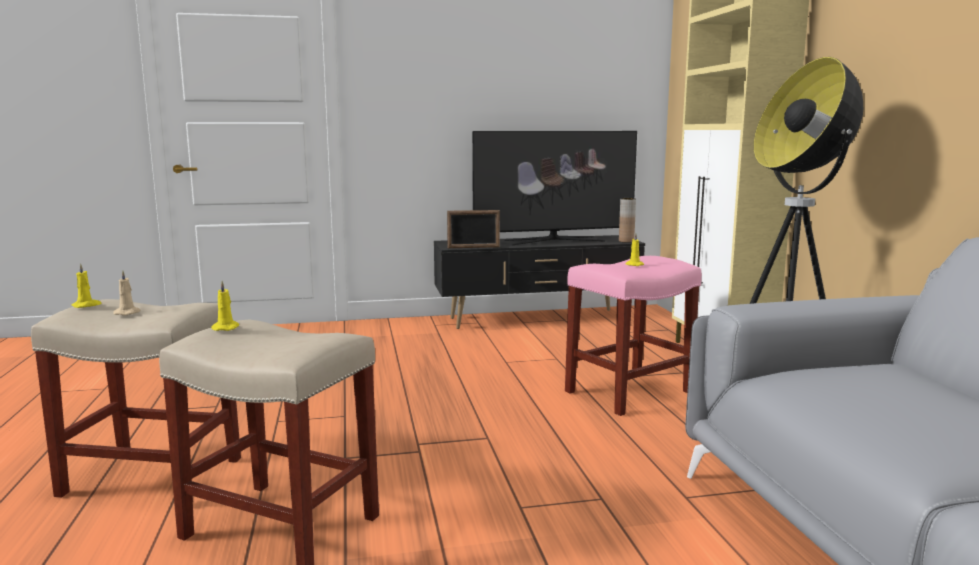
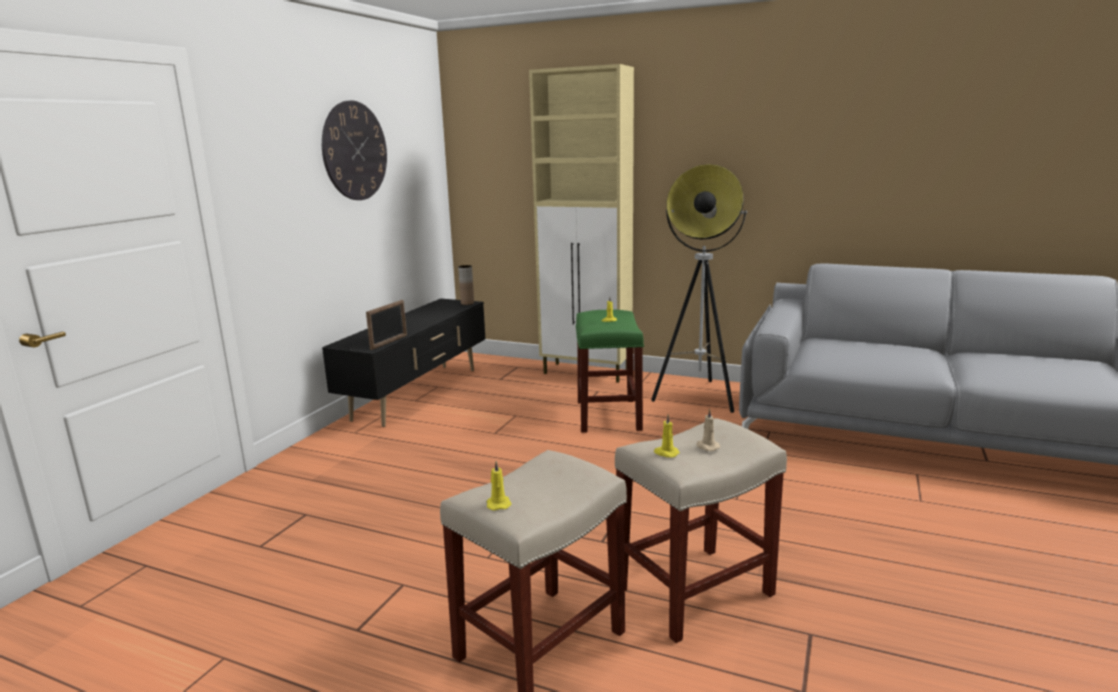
camera: 55 degrees left, 5 degrees up
(128, 313) = (542, 489): beige candle -> beige candle (707, 447)
(515, 65) = (355, 151): none -> wall clock
(553, 240) = (419, 317): television -> none
(629, 391) = (608, 415): pink stool -> green stool

